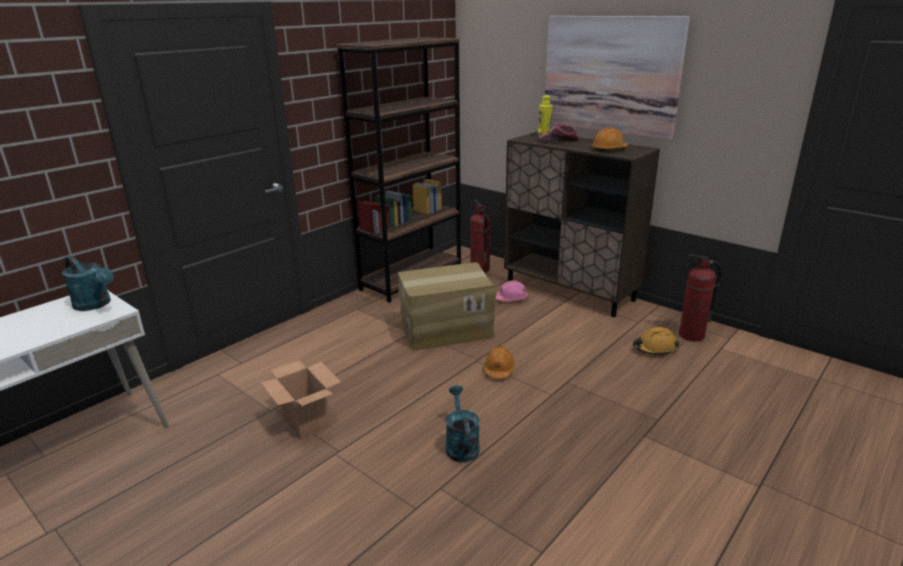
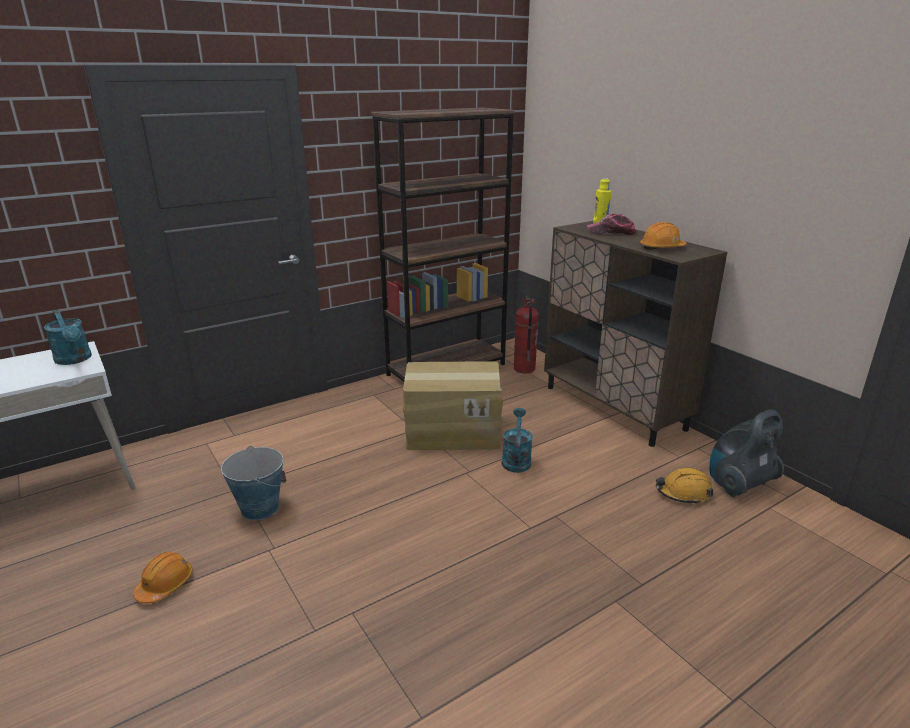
camera: 15 degrees right, 0 degrees up
(305, 421) = (260, 508): cardboard box -> bucket
(461, 445) = (400, 567): turquoise watering can -> turquoise watering can (516, 459)
(499, 370) = (486, 487): orange hard hat -> orange hard hat (165, 585)
(511, 299) = (542, 407): pink hard hat -> none
(610, 75) = (678, 159): picture -> none
(691, 335) = (738, 484): fire extinguisher -> vacuum cleaner

